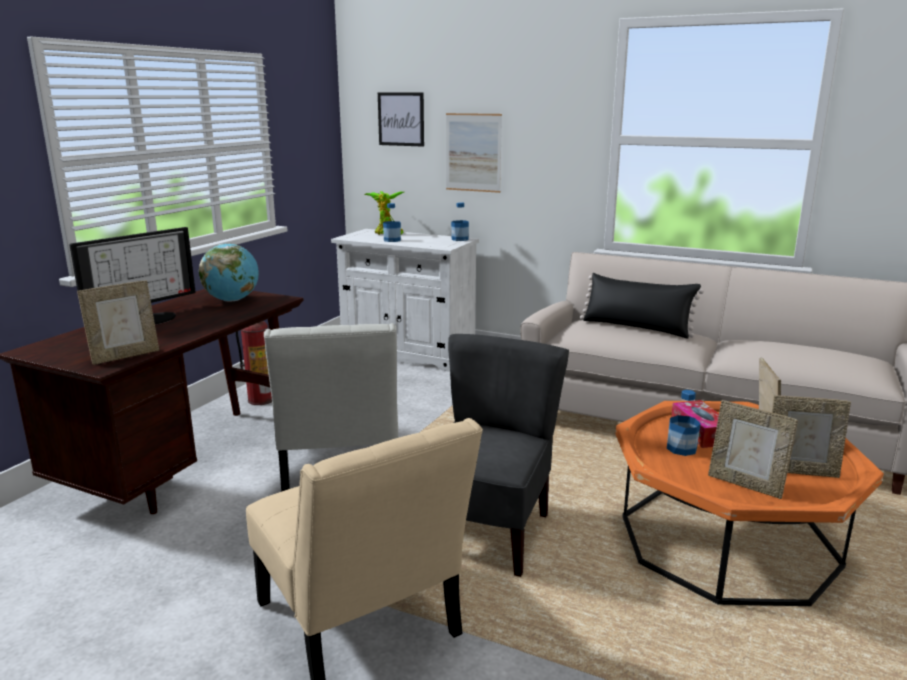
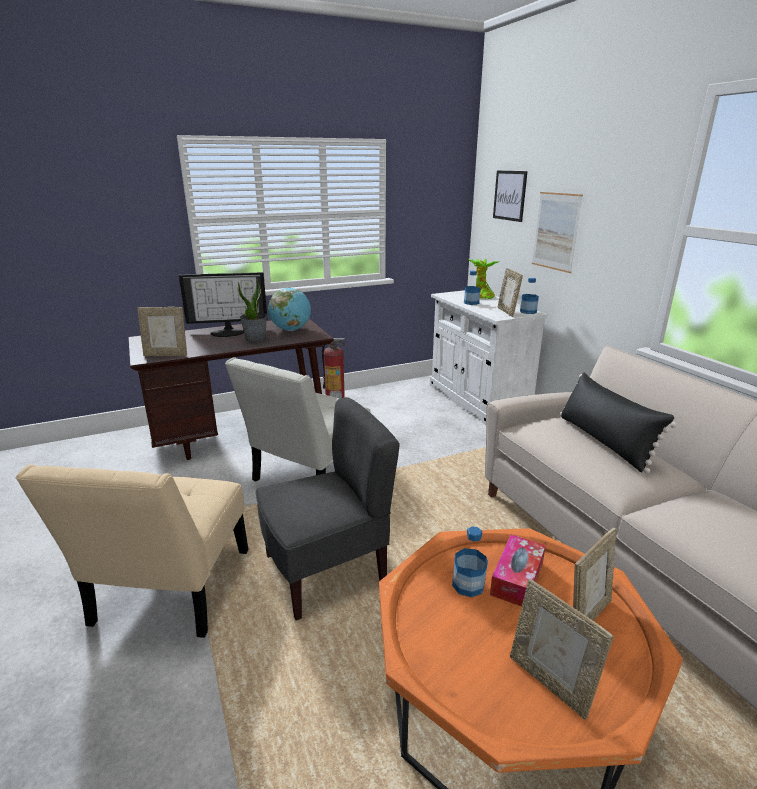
camera: 40 degrees right, 5 degrees up
(211, 317) = (256, 339): none -> potted plant
(745, 485) = (462, 658): picture frame -> picture frame (507, 312)

